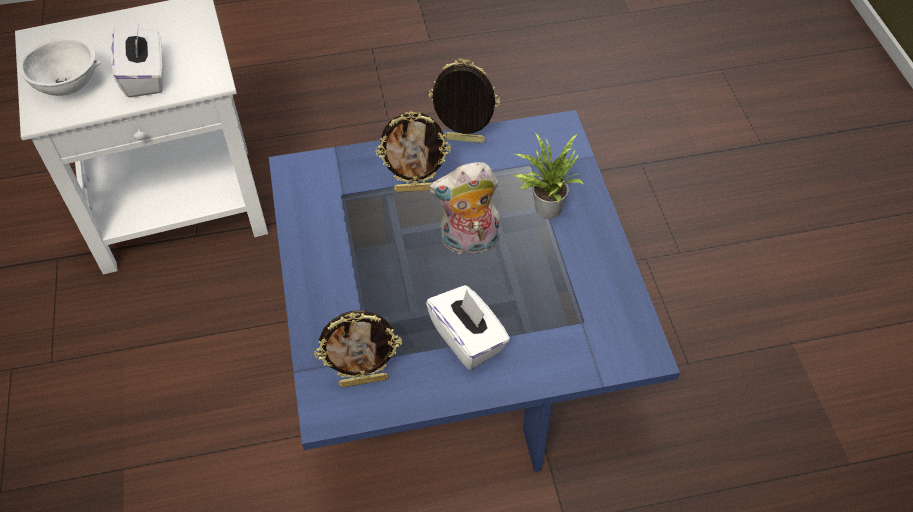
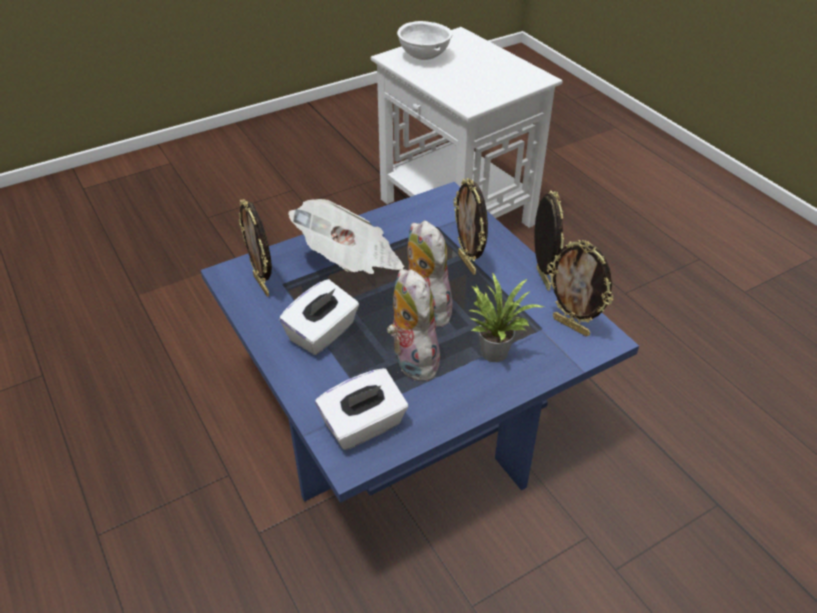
camera: 70 degrees right, 10 degrees down
(145, 77) = (453, 80): white tissue box -> white tissue box (363, 426)
(360, 286) = (350, 260): none -> newspaper
(535, 274) = (411, 360): none -> plush toy
(536, 143) = (571, 326): none -> picture frame

